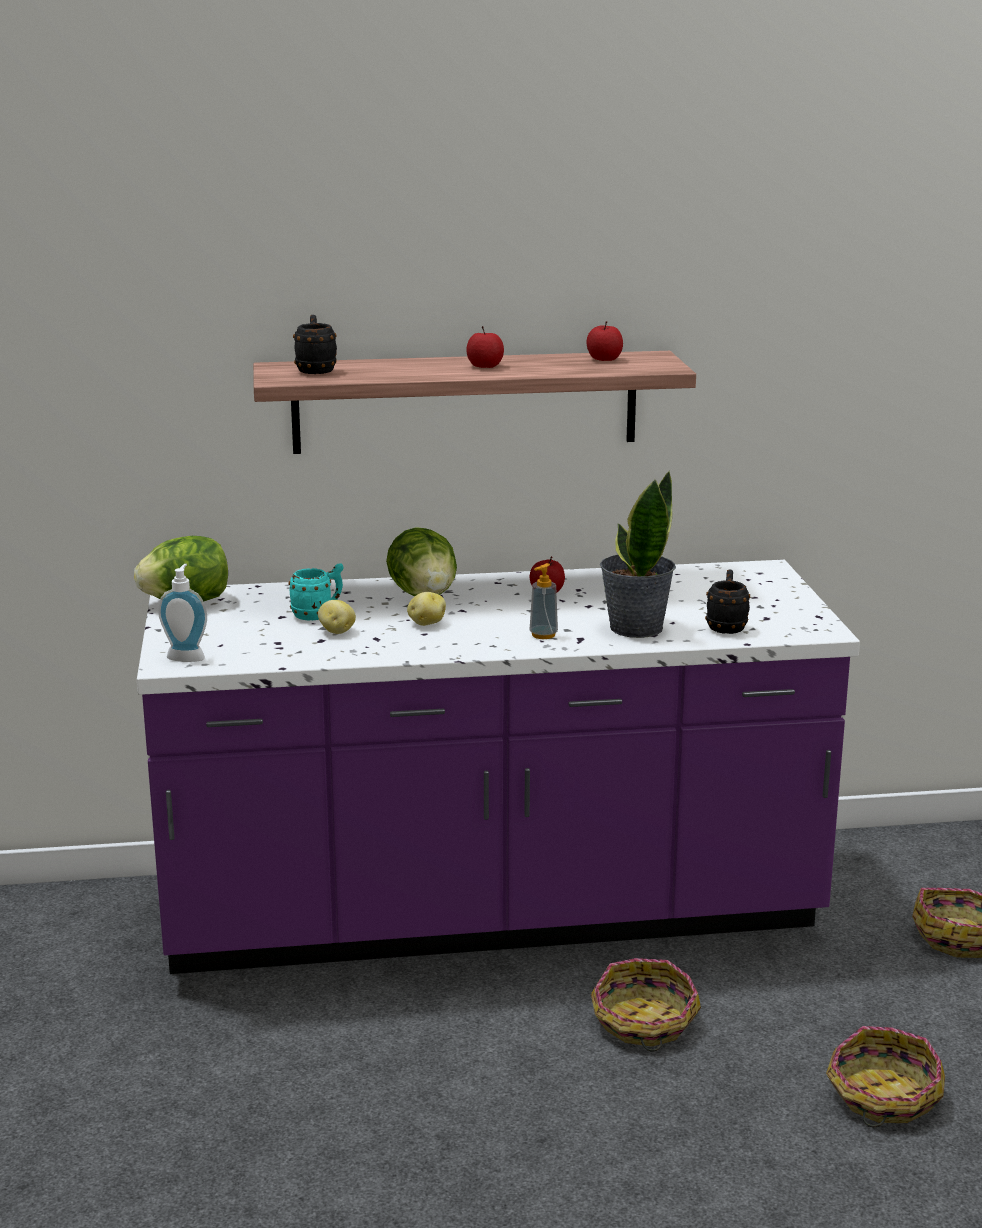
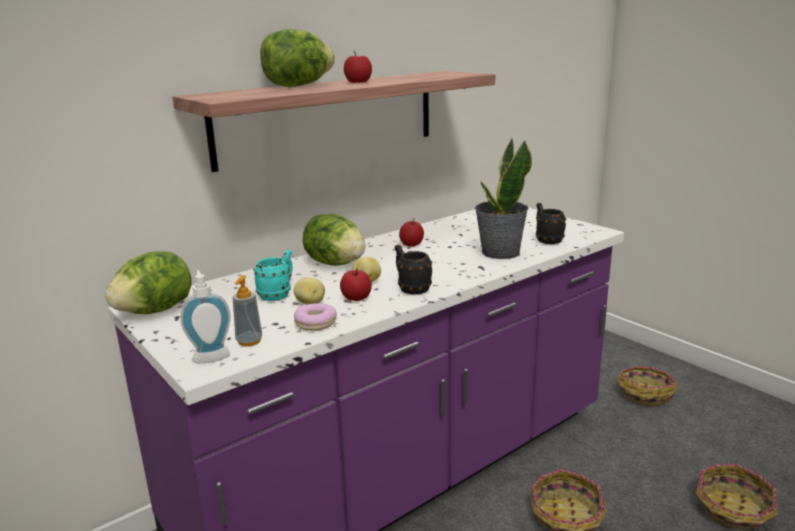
camera: 30 degrees left, 0 degrees up
(314, 652) = (316, 323): none -> donut
(315, 370) = (238, 93): black mug -> black mug (411, 288)
(406, 363) = (298, 86): none -> lettuce
(543, 635) = (454, 270): soap dispenser -> soap dispenser (249, 341)
(604, 359) = (422, 75): apple -> apple (356, 298)

